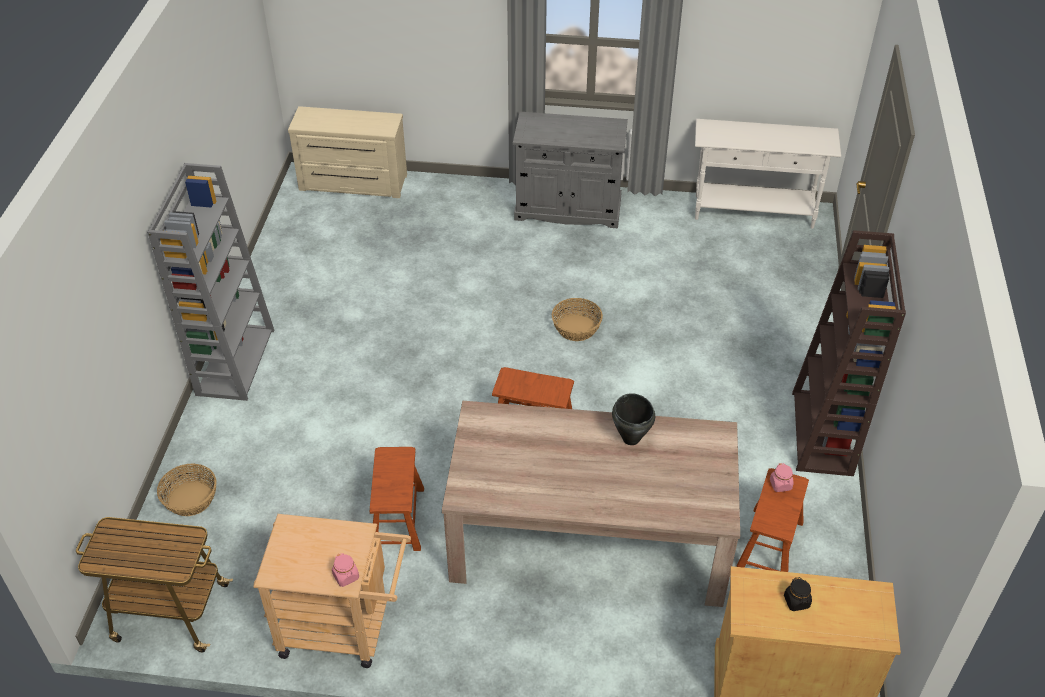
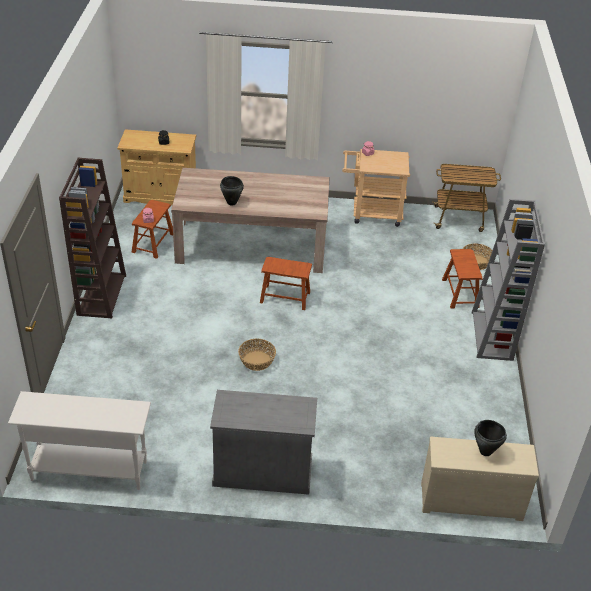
camera: 175 degrees right, 5 degrees down
(341, 123) = (485, 452): none -> black cooking pot
(397, 519) = (358, 254): brown stool -> brown stool (460, 293)

